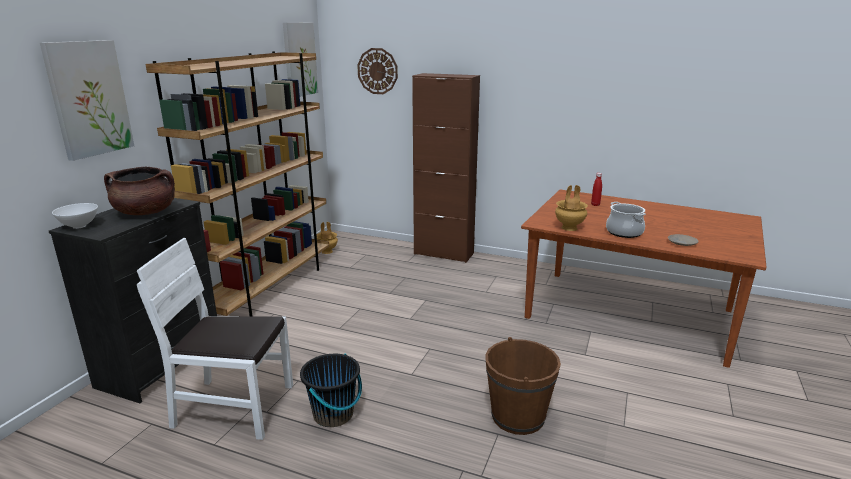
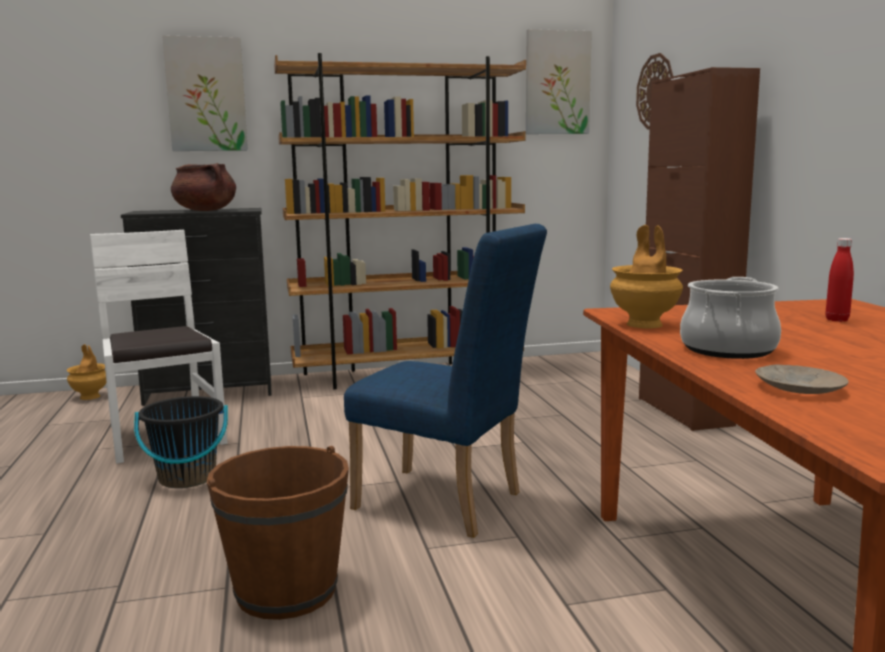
camera: 55 degrees right, 10 degrees down
(80, 226) = (149, 211): white bowl -> none
(327, 251) = (542, 366): brown vase -> brown vase (90, 397)
(472, 345) = (448, 503): none -> blue chair

